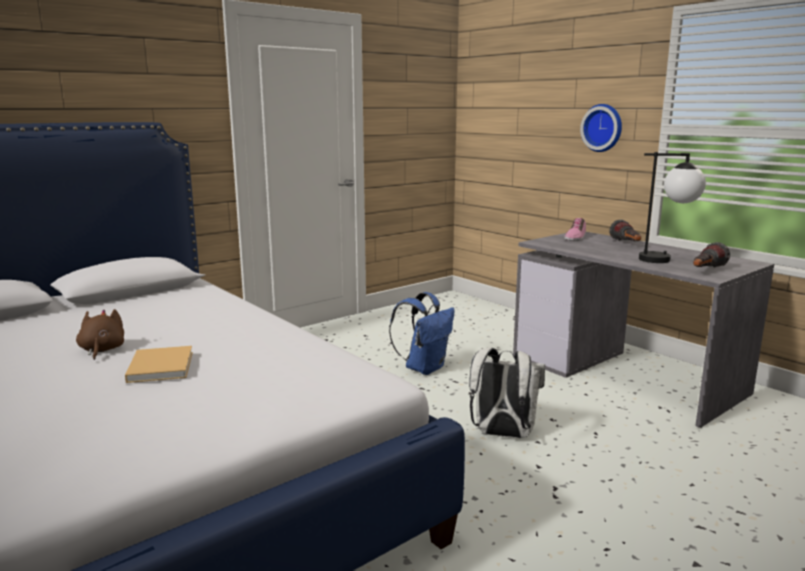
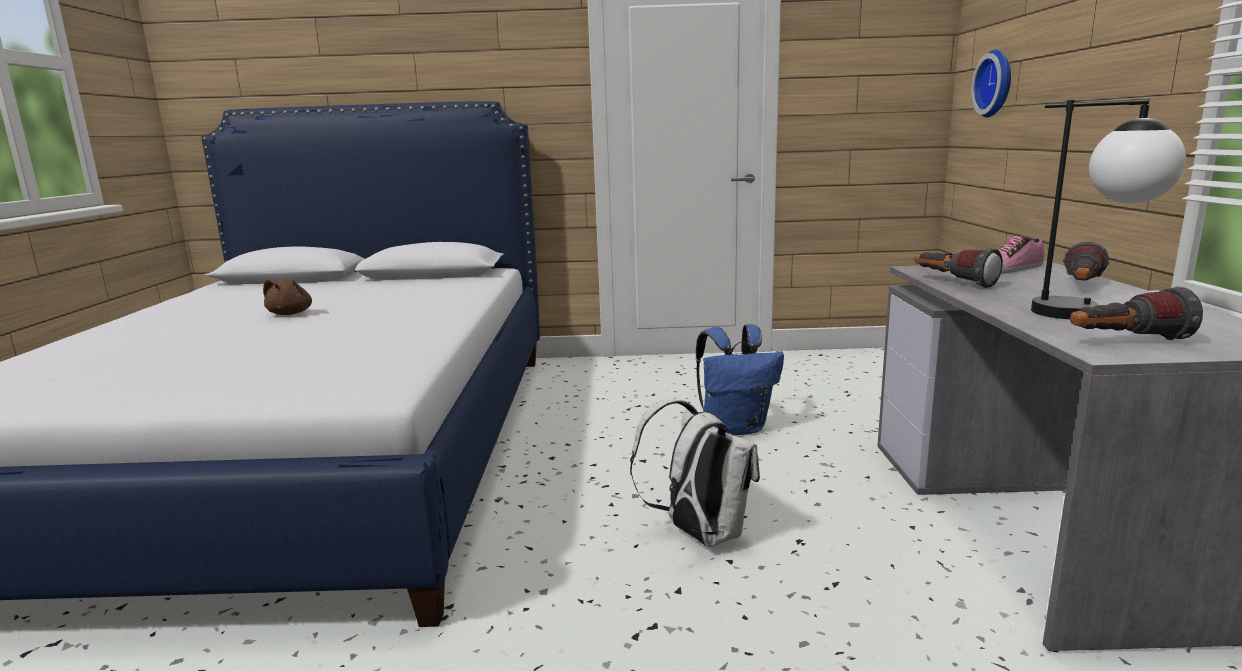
camera: 40 degrees right, 0 degrees up
(102, 350) = (291, 313): brown plush toy -> brown plush toy turned 150 degrees clockwise
(161, 366) = (287, 333): beige book -> none
(573, 249) = (953, 282): none -> flashlight
(603, 128) = (1123, 77): wall clock -> wall clock (996, 83)

